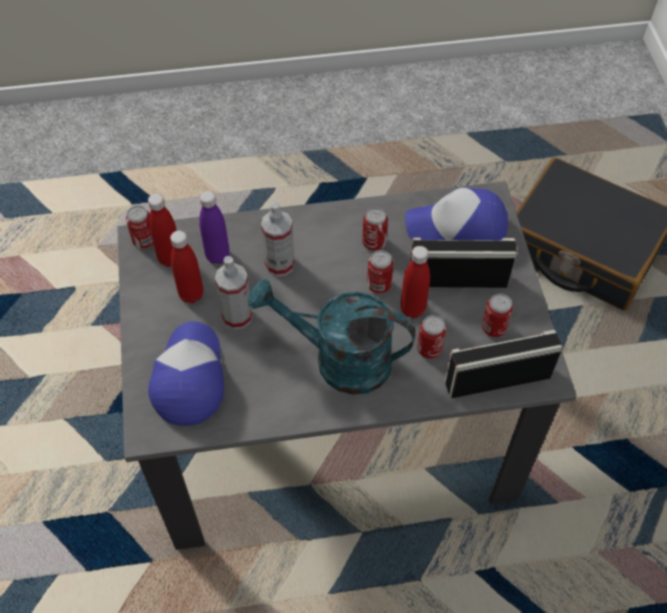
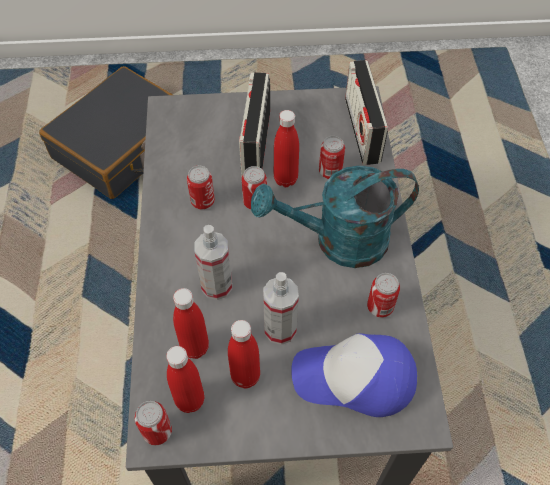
camera: 85 degrees left, 0 degrees up
(217, 256) = (195, 347): purple bottle -> red bottle
(339, 360) = (338, 241): turquoise watering can -> turquoise watering can turned 60 degrees clockwise
(457, 228) = (197, 136): cap -> none
(494, 328) = (311, 125): can -> can (380, 307)

